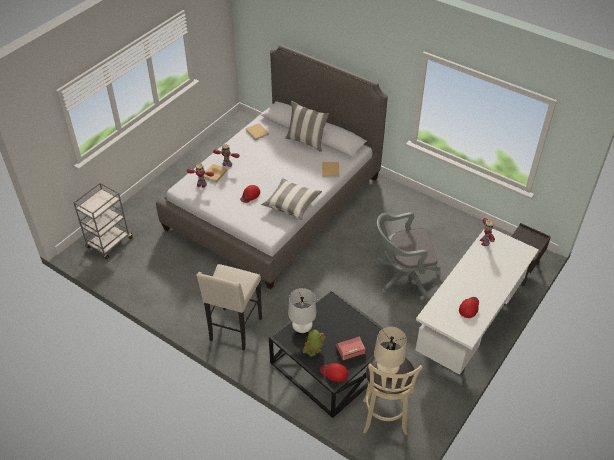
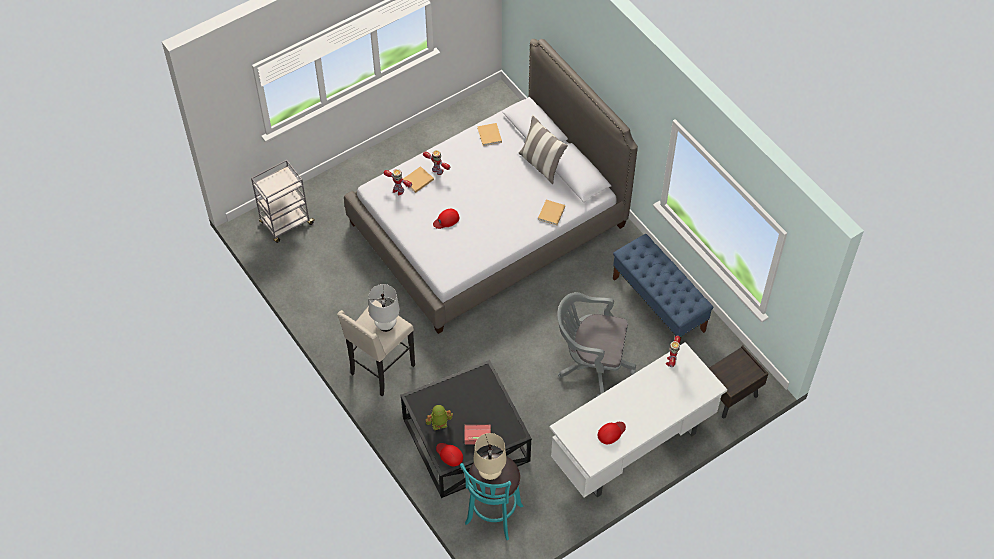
camera: 20 degrees right, 10 degrees up
(291, 204) = (487, 245): pillow -> none
(302, 329) = (438, 397): white table lamp -> white table lamp (385, 325)
(384, 420) = (493, 517): beige stool -> turquoise stool
(430, 222) = (659, 305): none -> blue bench

